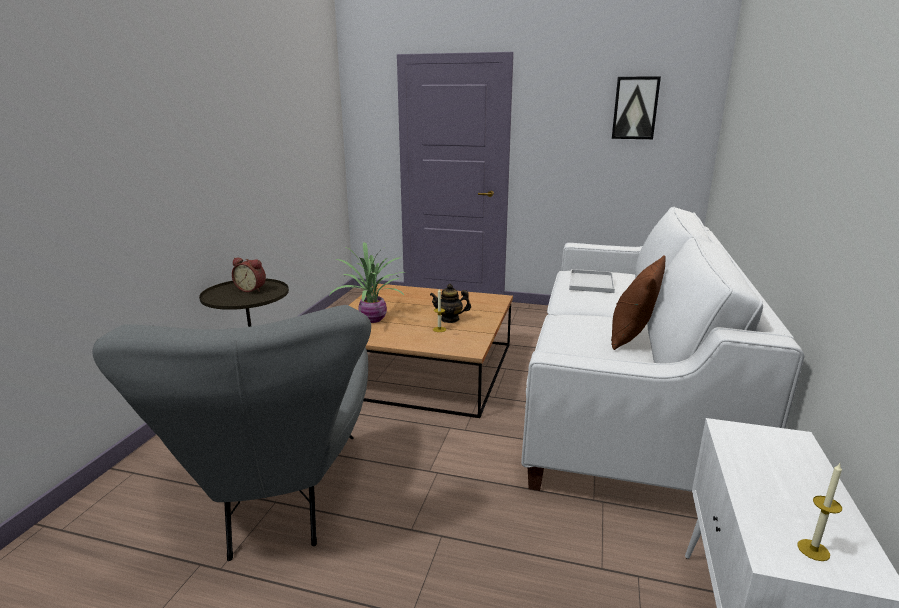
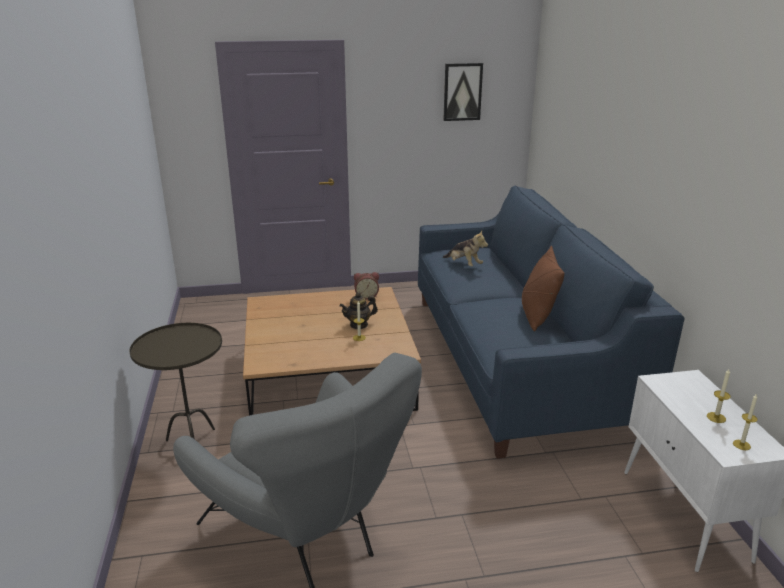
camera: 25 degrees left, 5 degrees up
(252, 289) = (177, 339): alarm clock -> alarm clock (366, 296)
(372, 319) = (286, 340): potted plant -> none
(590, 282) = (464, 264): white tray -> plush toy
(625, 396) = (515, 360): white sofa -> blue sofa
(794, 499) = (716, 417): none -> candle

